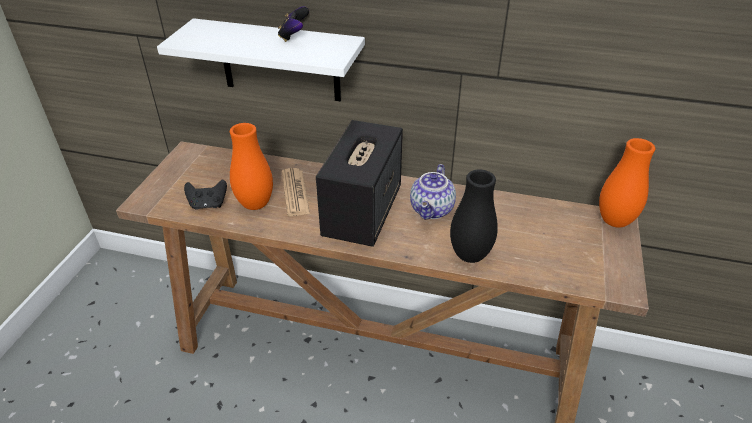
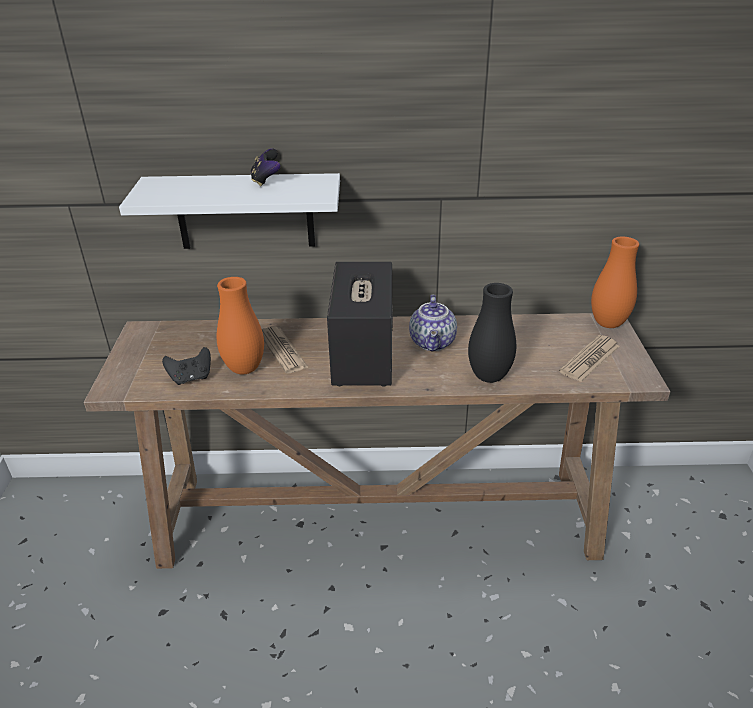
camera: 15 degrees left, 5 degrees down
(578, 256) = (589, 359): none -> newspaper

